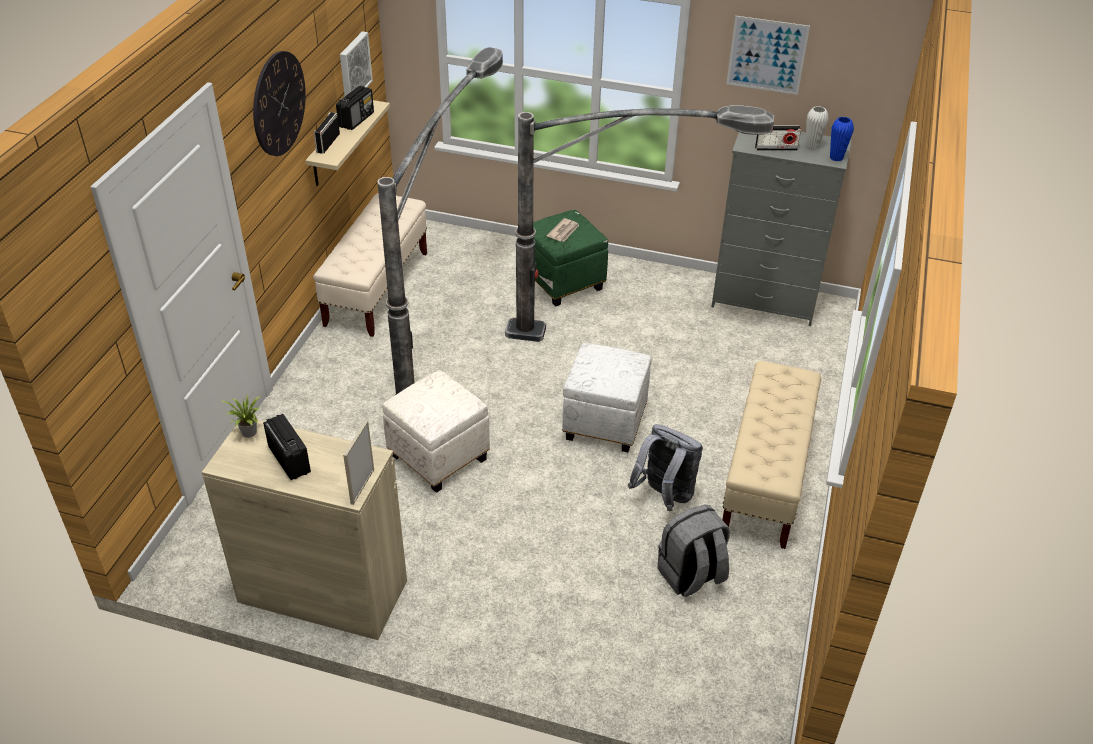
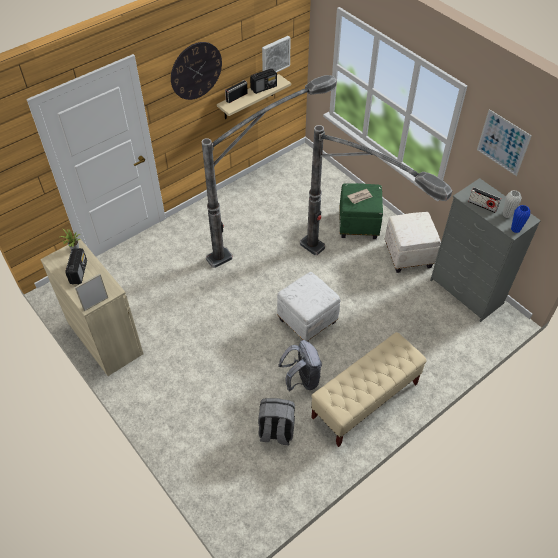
camera: 35 degrees right, 10 degrees up
(377, 289) = (258, 184): beige bench -> none
(437, 457) = (209, 295): white ottoman -> white ottoman (407, 255)

